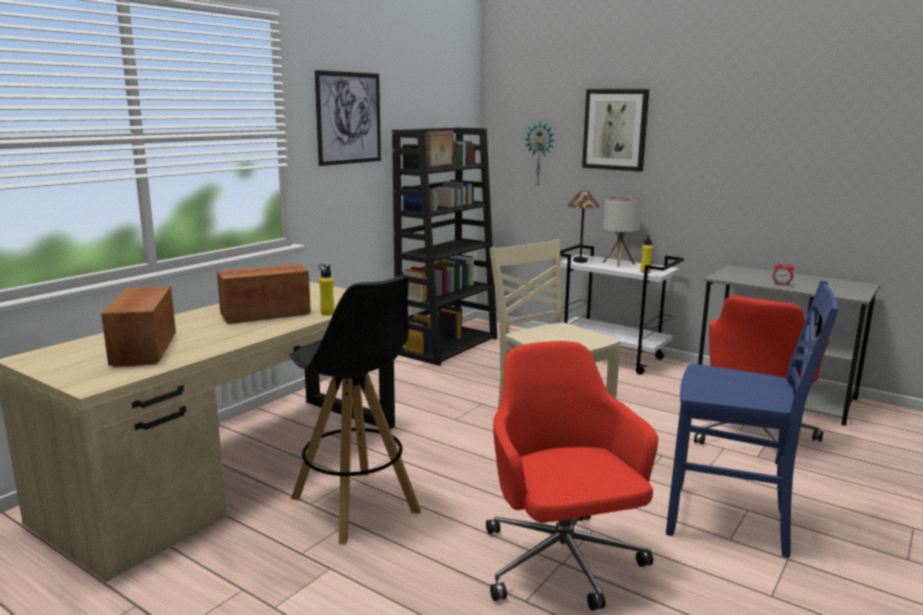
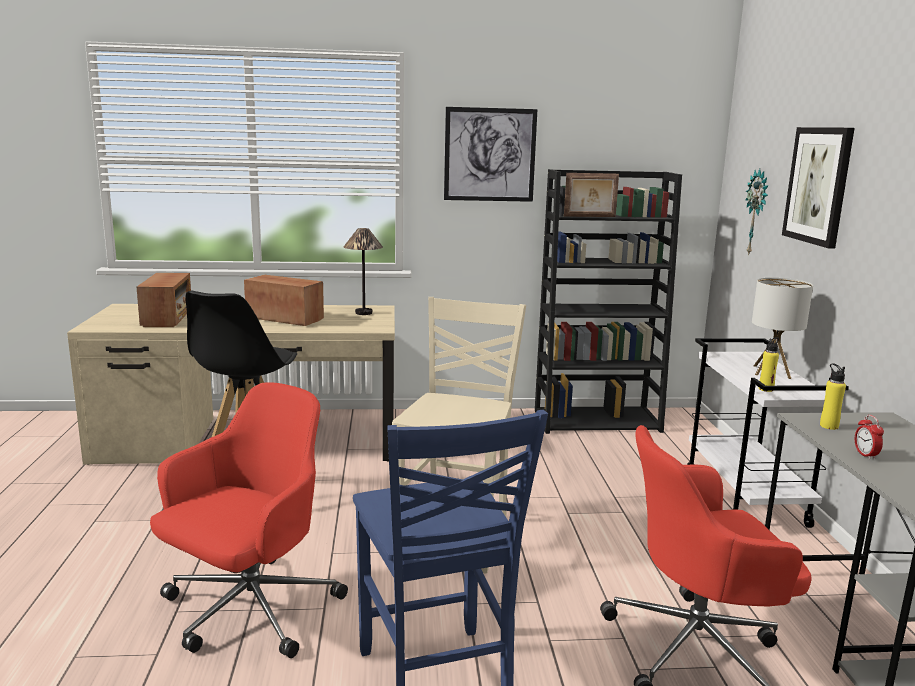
camera: 50 degrees right, 0 degrees up
(144, 350) = (167, 318): radio -> radio turned 135 degrees clockwise
(327, 313) = (317, 329): yellow bottle -> yellow bottle (829, 426)
(580, 261) = (731, 357): table lamp -> table lamp (363, 313)

